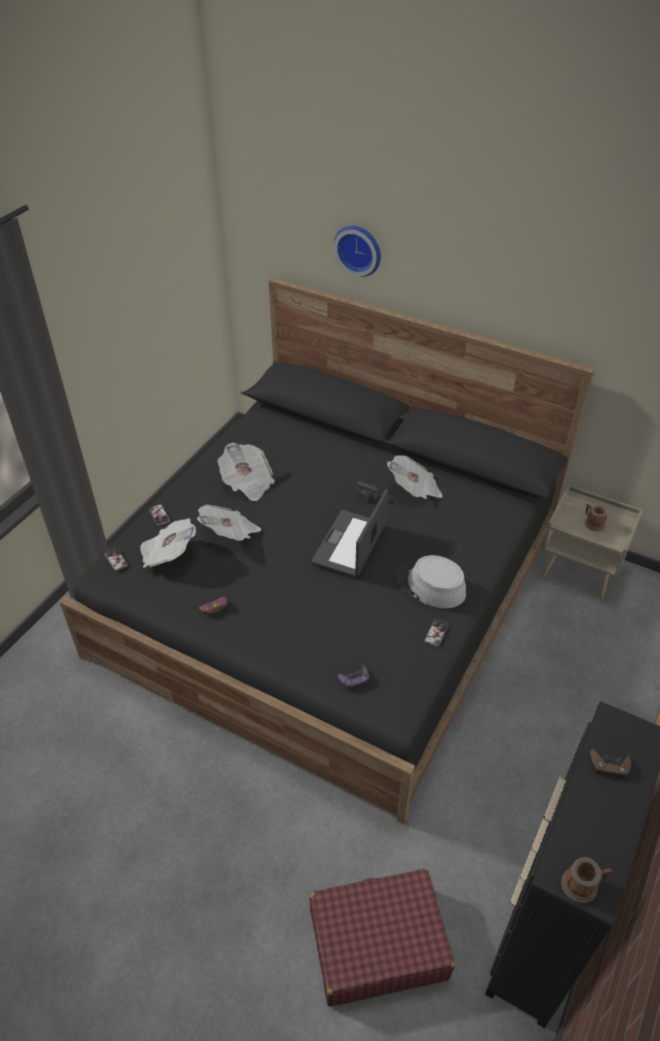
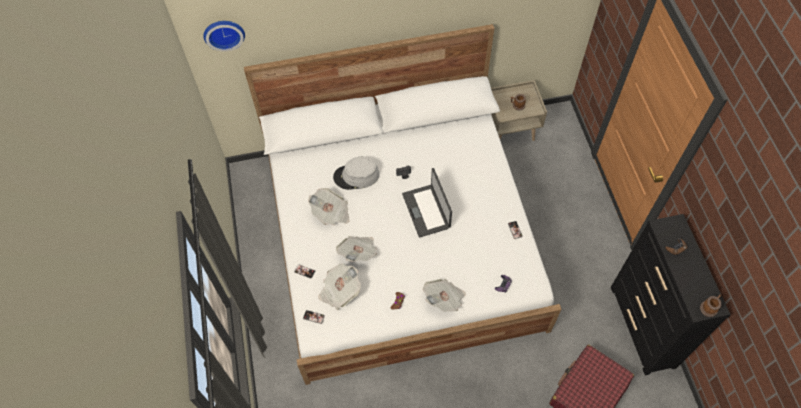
camera: 40 degrees left, 15 degrees up
(331, 592) = (401, 238): black bed -> white bed
(359, 249) = (311, 23): wall clock -> wall clock (224, 33)
(414, 489) = (424, 151): newspaper -> newspaper (444, 299)
(430, 585) = (488, 205): grey hat -> grey hat (356, 176)

